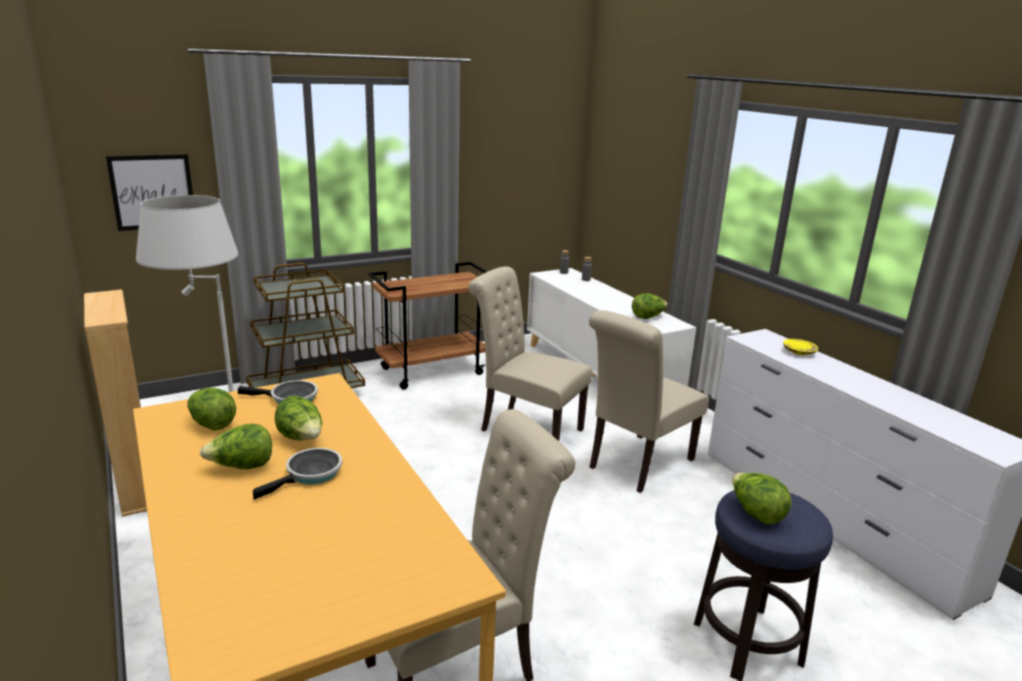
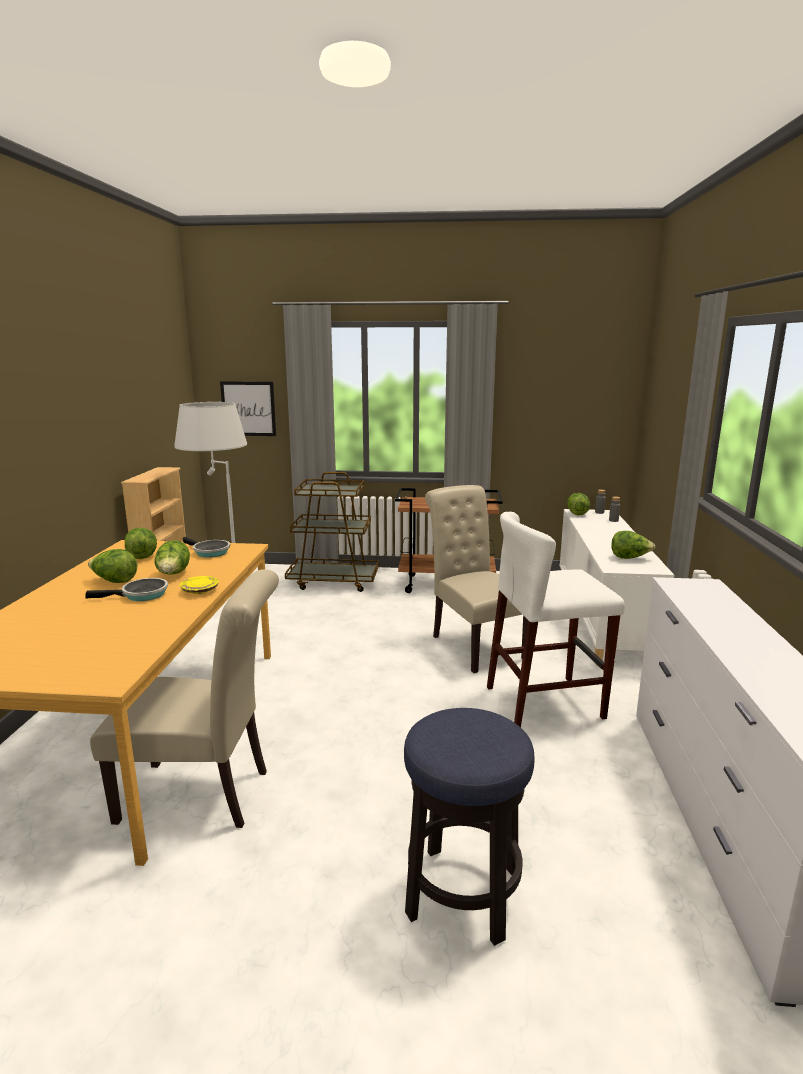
camera: 35 degrees right, 5 degrees down
(636, 465) = (545, 702): beige chair -> white stool
(755, 514) = (443, 730): lettuce -> lettuce (577, 513)
(799, 352) = (722, 605): yellow plate -> yellow plate (200, 591)

